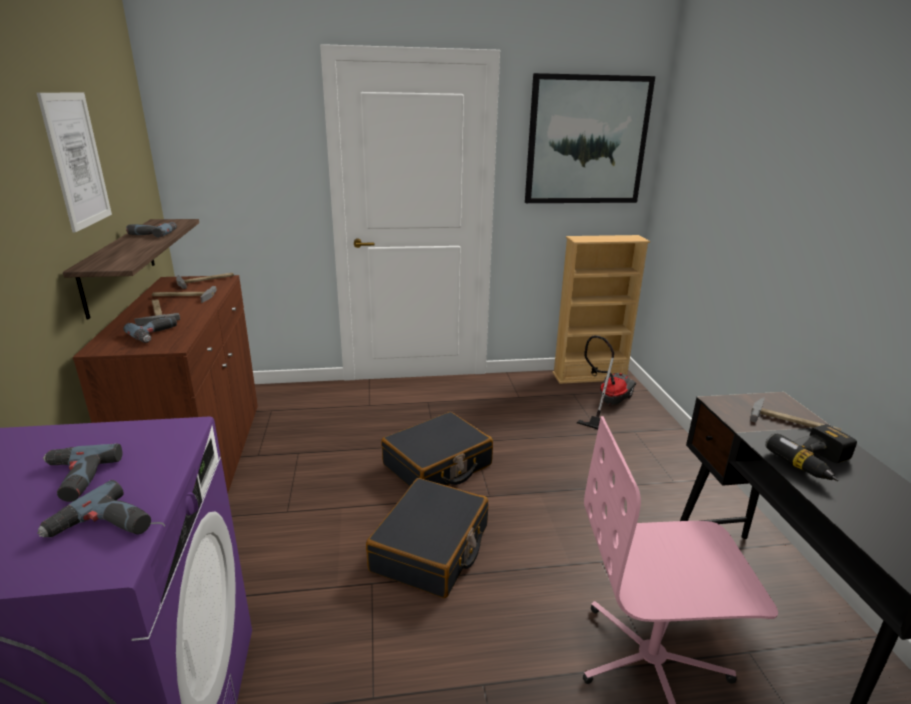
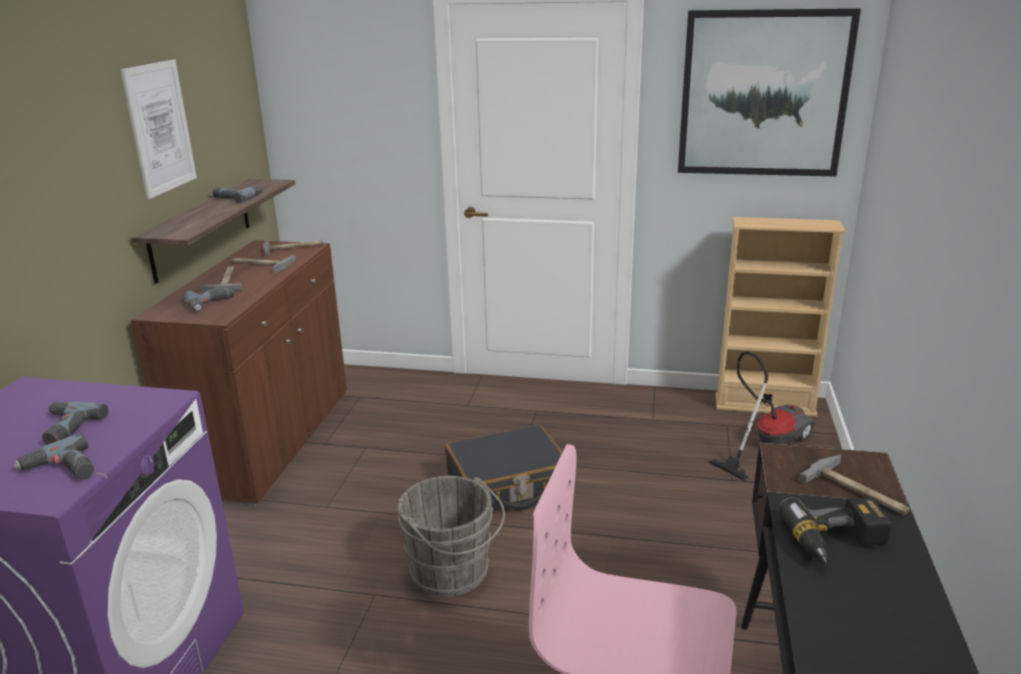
camera: 20 degrees right, 0 degrees up
(431, 549) = (453, 573): black suitcase -> grey bucket

